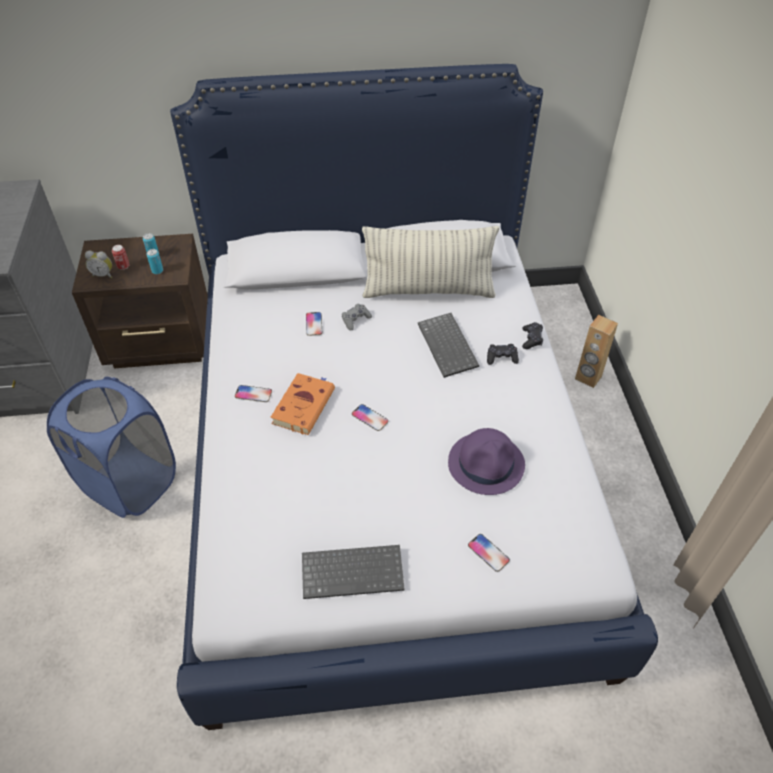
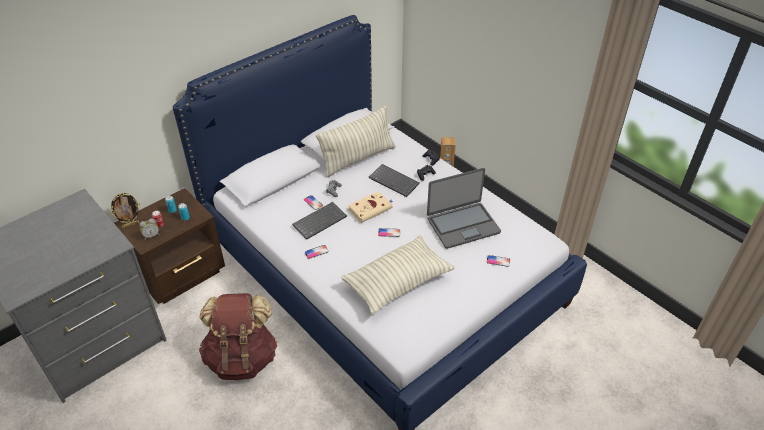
camera: 35 degrees left, 5 degrees down
(97, 251) = (131, 224): none -> picture frame
(130, 483) = (242, 358): blue laundry basket -> brown backpack
(304, 405) = (349, 243): orange book -> none
(311, 499) = (397, 282): none -> pillow
(353, 571) = (448, 301): keyboard -> keyboard (320, 220)
(379, 370) = (371, 208): none -> beige book
(486, 463) = (462, 225): purple hat -> laptop

